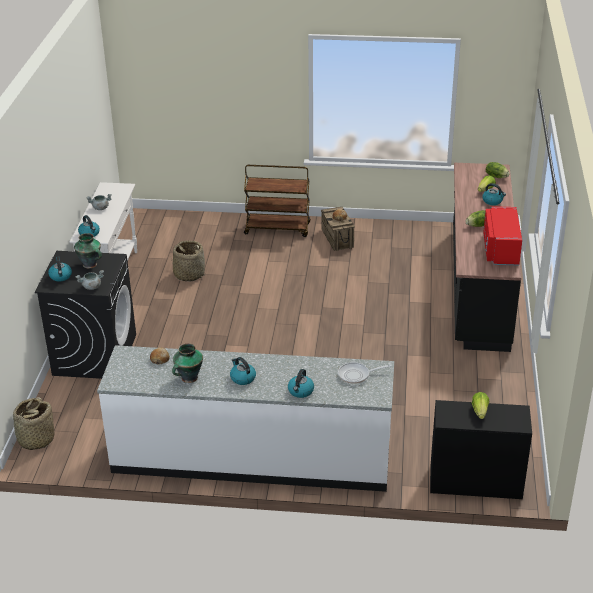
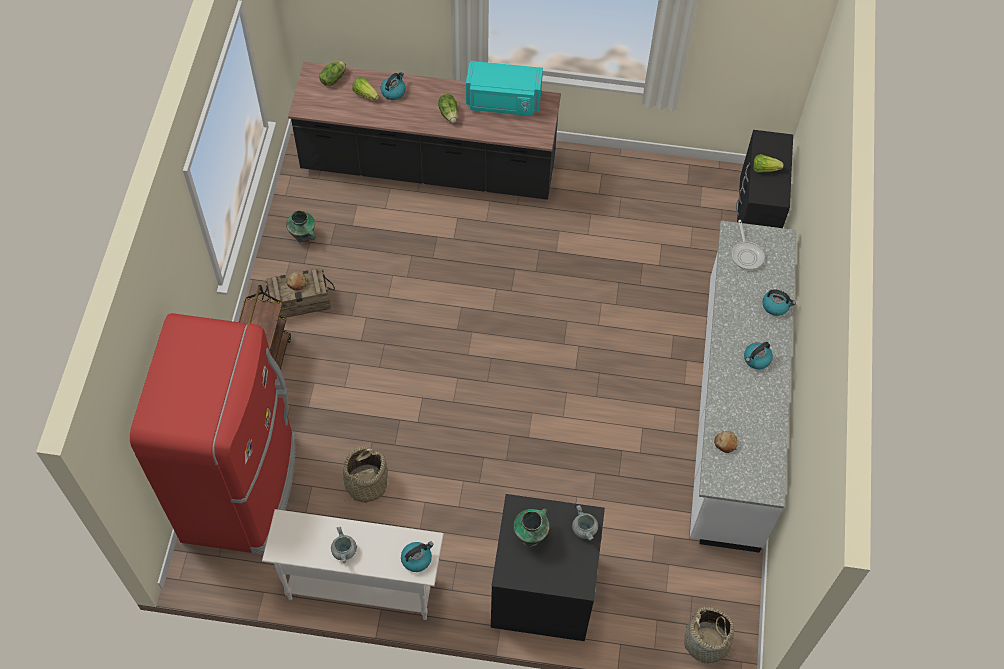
camera: 90 degrees left, 25 degrees up
(61, 276) = (558, 571): kettle -> none
(188, 378) = (759, 412): vase -> vase (304, 237)
(189, 228) = (242, 488): none -> red fridge
(500, 249) = (503, 102): red microwave -> turquoise microwave

